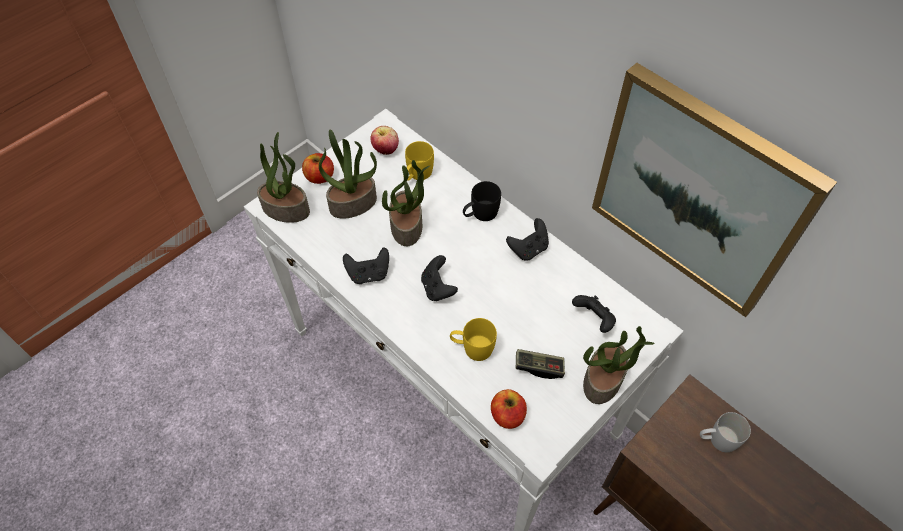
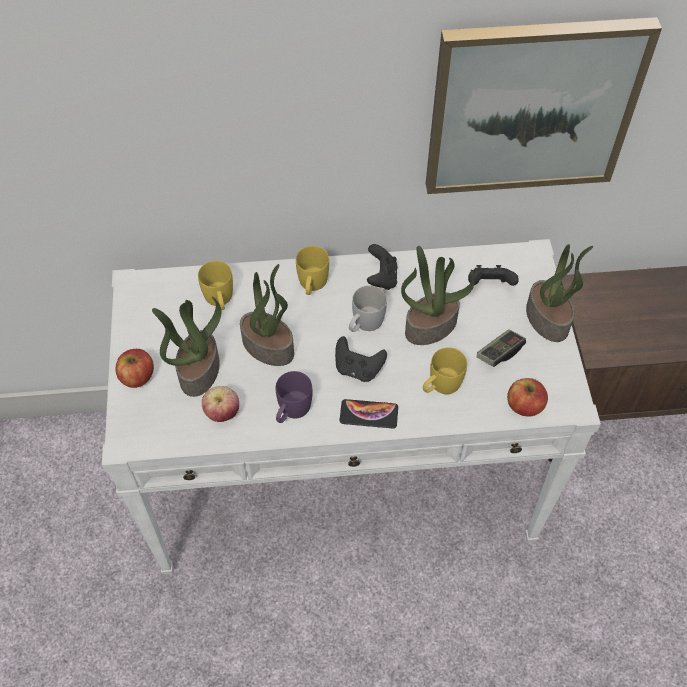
camera: 50 degrees left, 0 degrees up
(287, 209) = (146, 429): potted plant -> potted plant (431, 326)
(368, 274) = (291, 411): black game controller -> purple mug
(385, 150) = (163, 303): apple -> apple (222, 413)
(407, 320) = (368, 414): none -> phone
(480, 214) = (312, 285): black mug -> yellow mug
(717, 440) = (626, 301): white mug -> white mug (364, 324)

